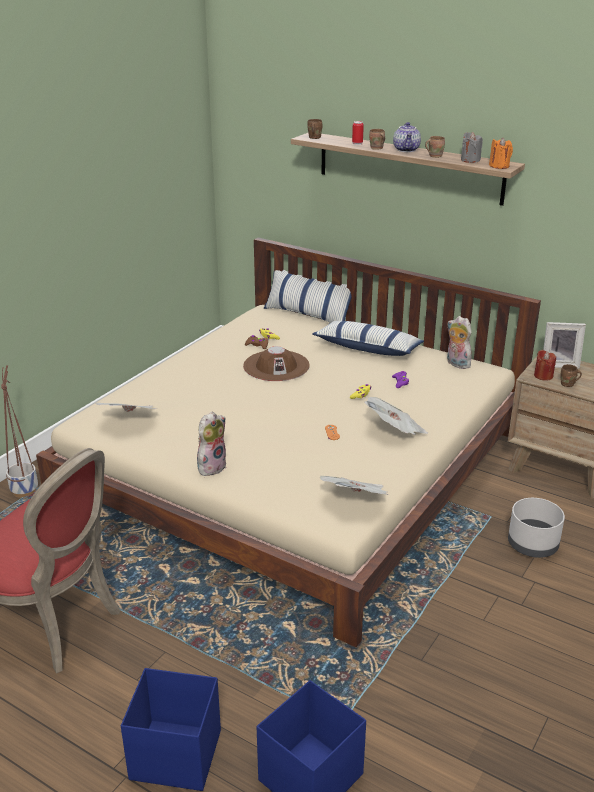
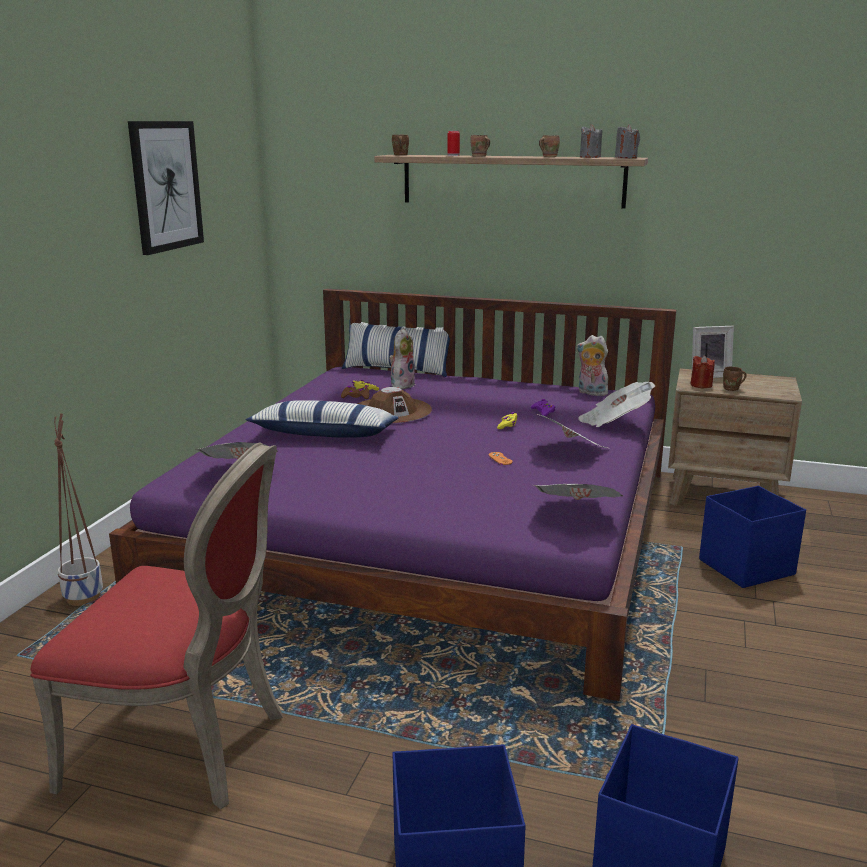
camera: 15 degrees left, 10 degrees down
(110, 168) = (166, 186): none -> picture
(211, 466) = (373, 504): plush toy -> plush toy (402, 385)
(297, 468) = (433, 530): beige bed -> purple bed
(368, 348) = (485, 389): pillow -> pillow (325, 434)
(407, 150) = (513, 156): teapot -> none
(452, 403) = (614, 422): none -> newspaper
(499, 166) = (626, 158): orange candle -> grey candle
(532, 545) = (745, 567): grey planter -> blue storage box

